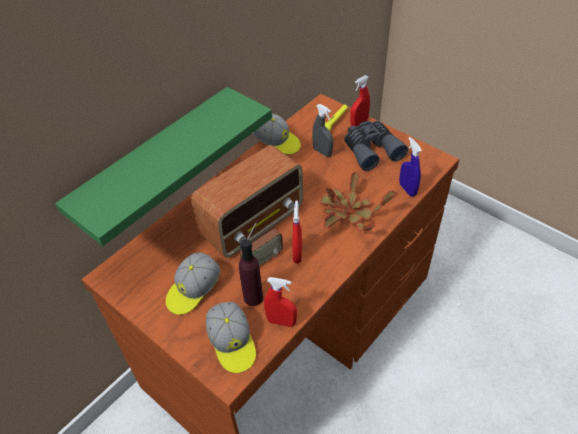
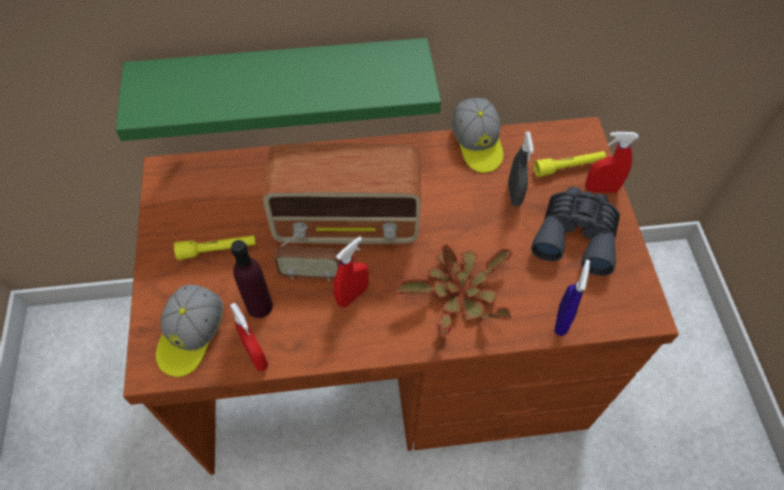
camera: 40 degrees right, 10 degrees up
(193, 290) = (217, 250): cap -> yellow flashlight

